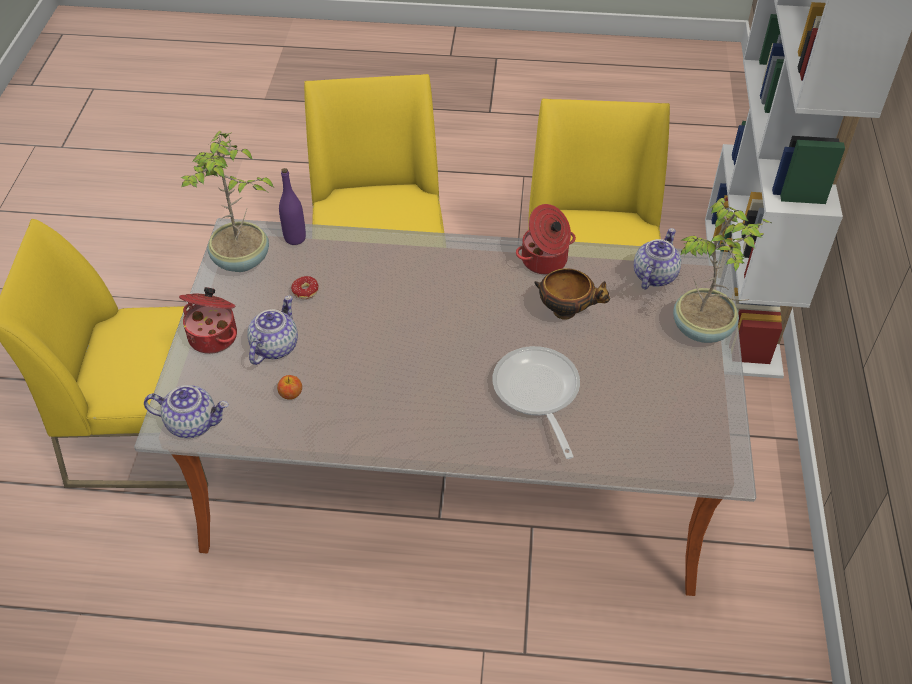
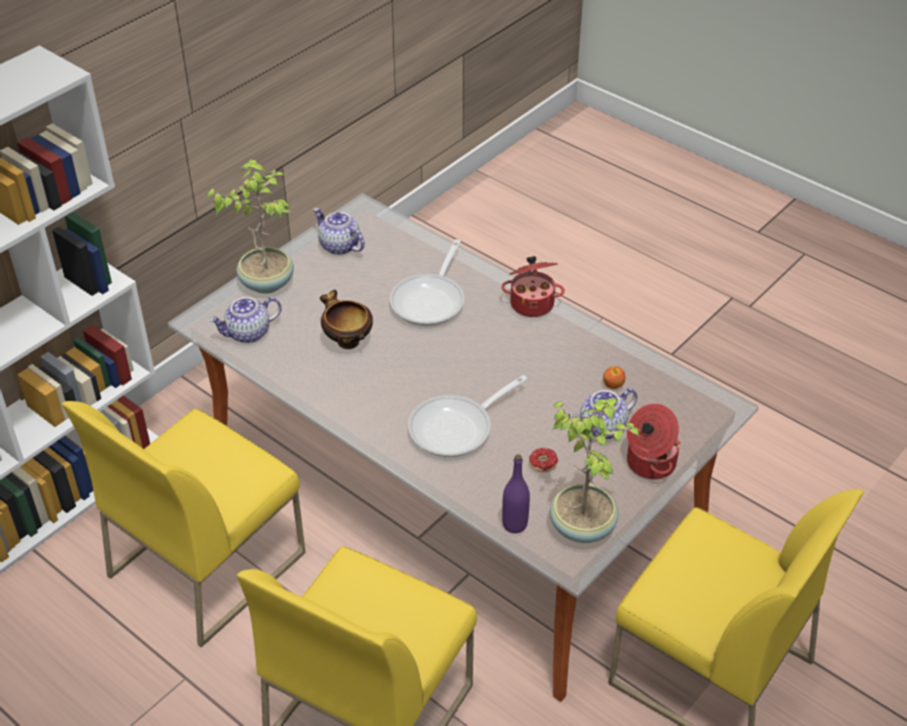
camera: 145 degrees left, 5 degrees down
(193, 423) = (703, 400): teapot -> teapot (339, 246)
(399, 285) = (457, 428): none -> frying pan
(545, 261) = (316, 387): cooking pot -> cooking pot (532, 303)

